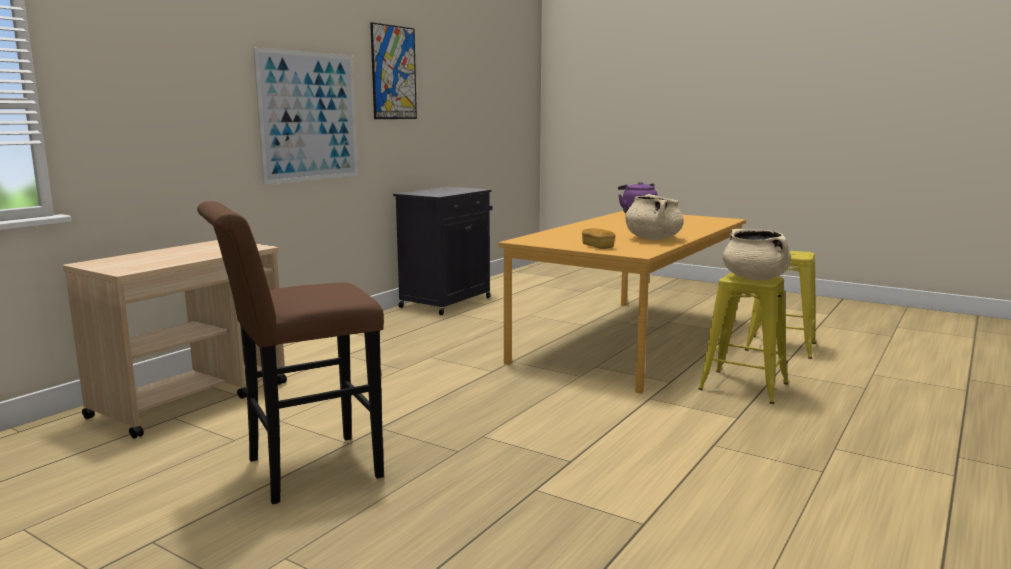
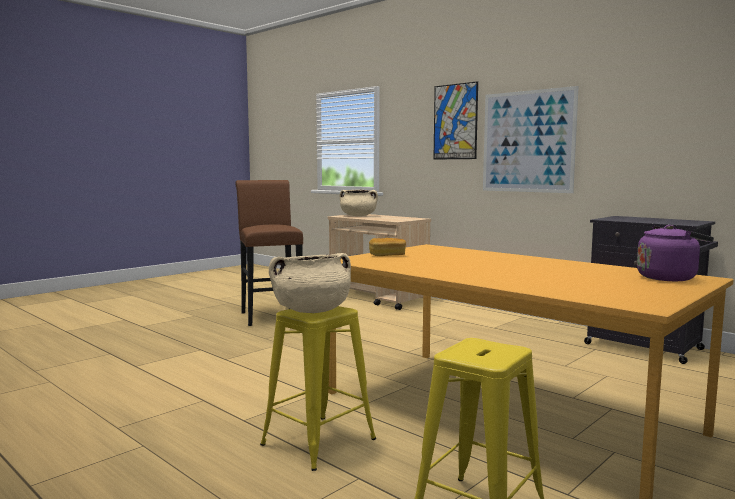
camera: 100 degrees right, 5 degrees down
(394, 73) = (636, 94): picture -> picture (455, 122)
(653, 239) = (429, 267): beige cooking pot -> beige cooking pot (358, 216)

